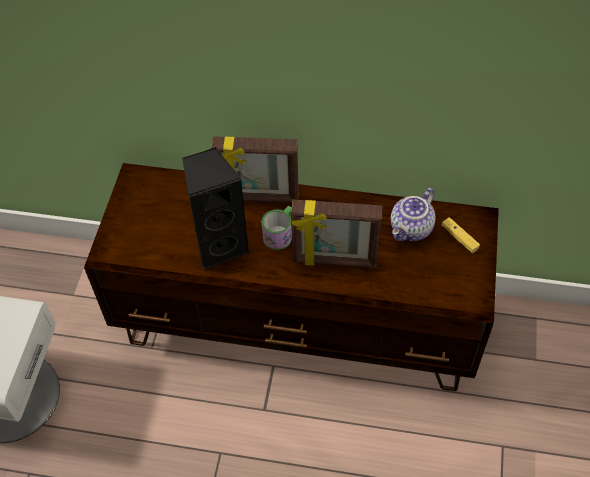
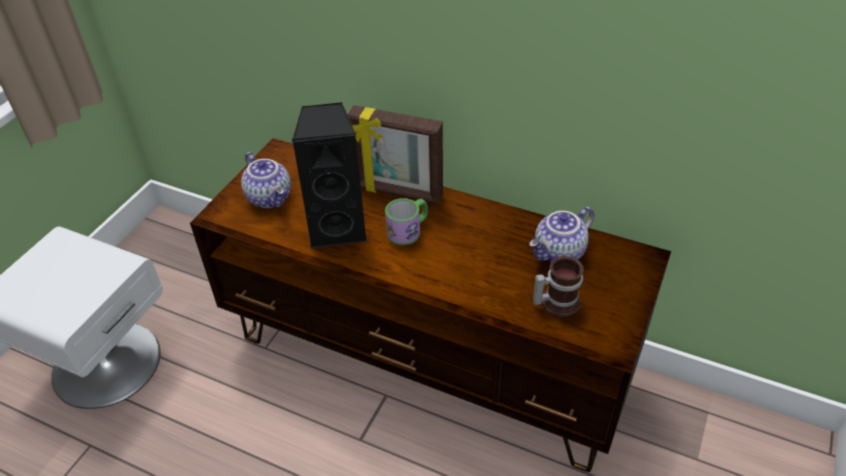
camera: 15 degrees right, 10 degrees down
(147, 226) = (270, 197): none -> teapot
(334, 261) = (459, 268): picture frame -> none
(421, 274) = (556, 301): none -> mug
(459, 238) = (614, 273): yellow game controller -> none

